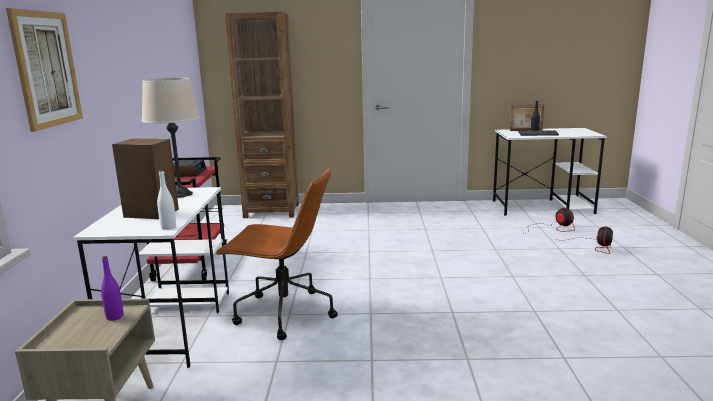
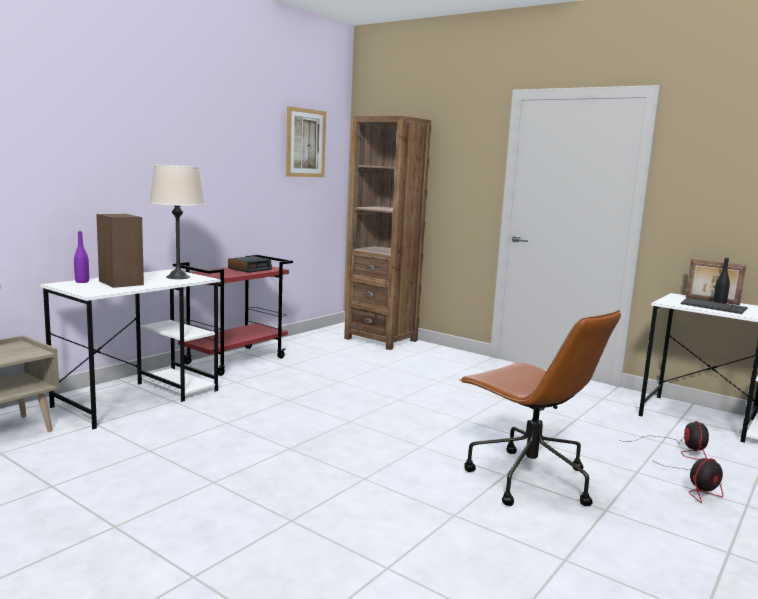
camera: 35 degrees right, 5 degrees down
(46, 69) = (74, 146): picture -> picture (305, 143)
(114, 317) = (21, 353): purple bottle -> purple bottle (82, 282)
(168, 227) = (99, 293): white bottle -> none
(283, 313) = (223, 420): brown office chair -> brown office chair (527, 479)

